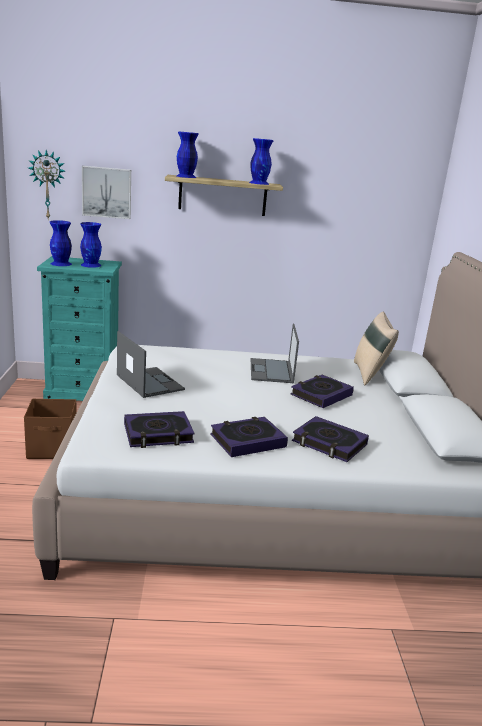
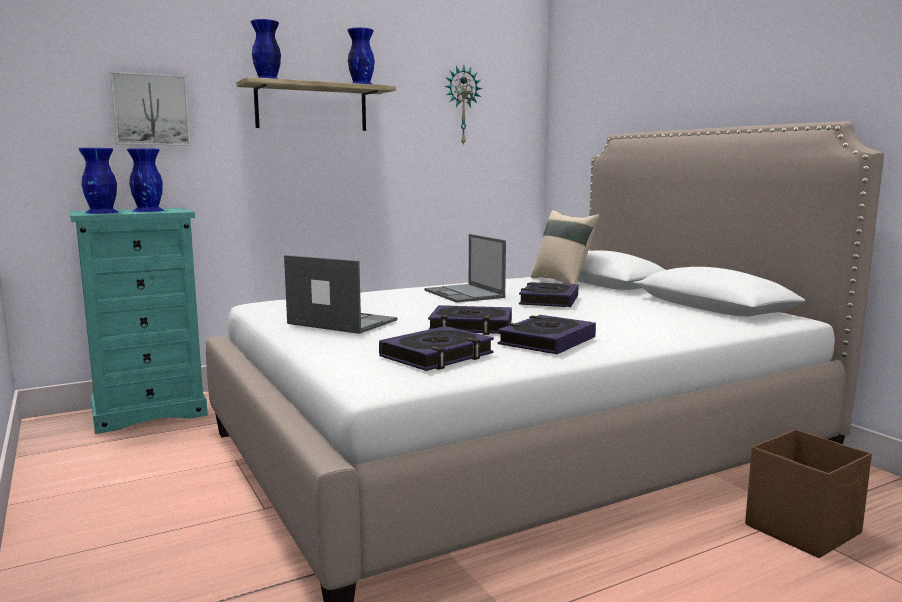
camera: 25 degrees left, 10 degrees down
(48, 185) = (54, 103): wall clock -> wall clock (461, 105)
(53, 449) = (171, 479): brown storage box -> brown storage box (804, 529)
(329, 443) = (627, 327): book -> book (471, 327)

